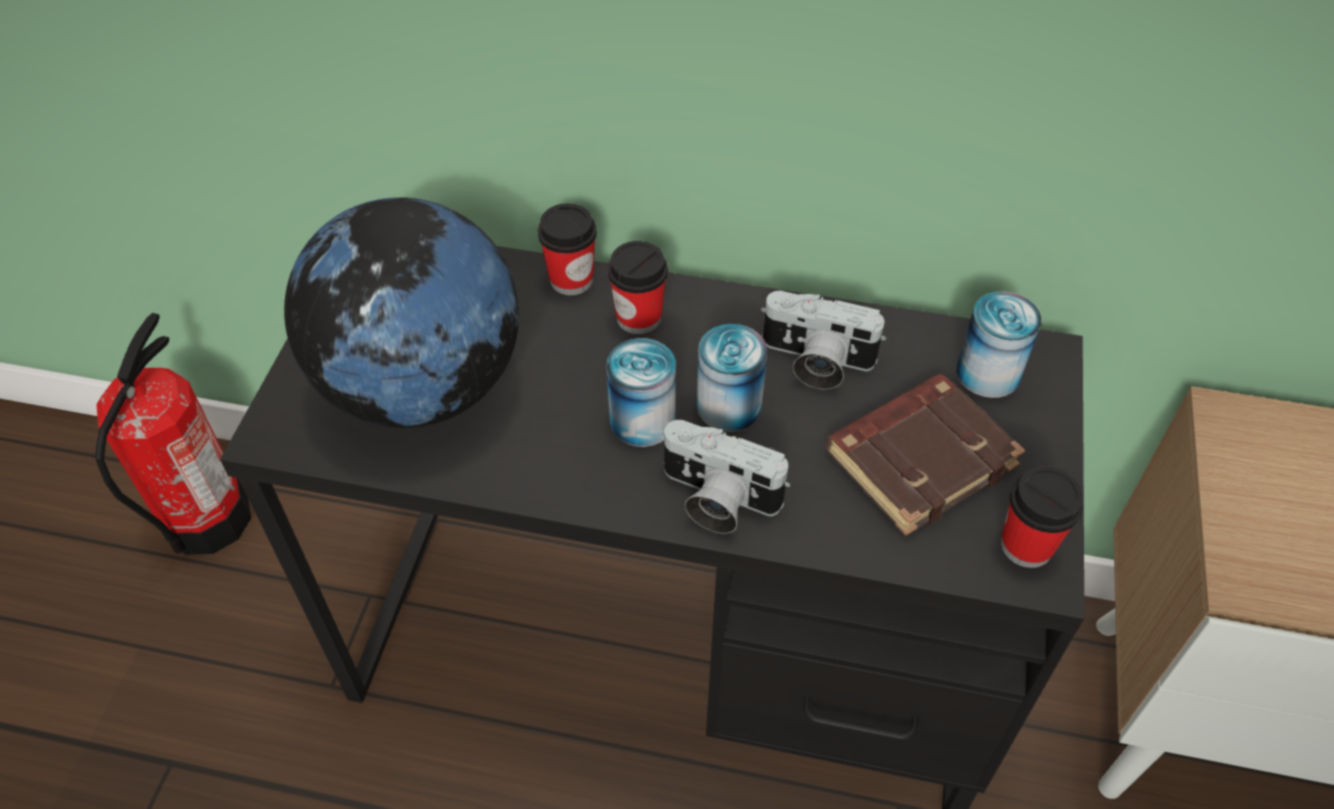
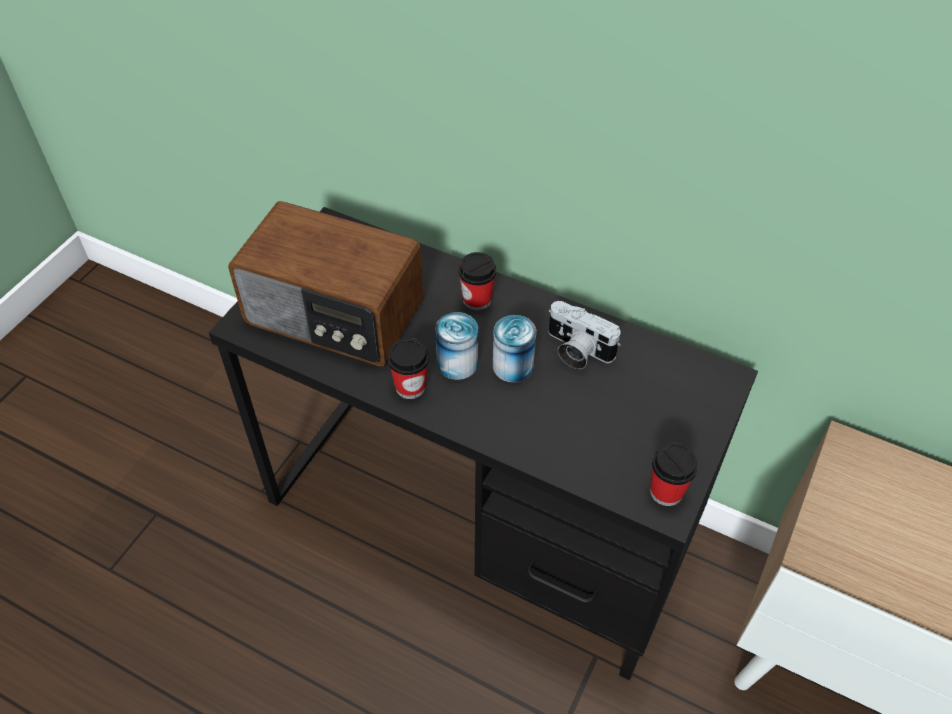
camera: 15 degrees right, 0 degrees up
(206, 520) = (214, 372): fire extinguisher -> none
(422, 386) = (334, 315): globe -> radio
(571, 279) = (444, 268): cup -> cup (410, 386)
(715, 499) = (484, 420): camera -> none
(920, 457) = (620, 423): brown book -> none
(988, 373) = (685, 381): can -> none

